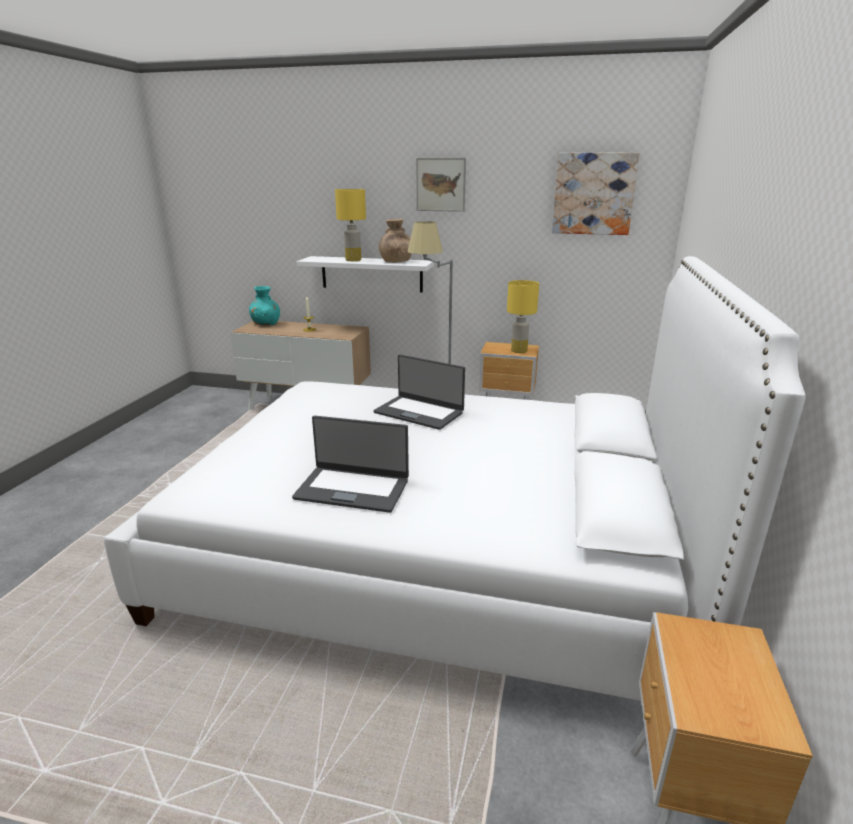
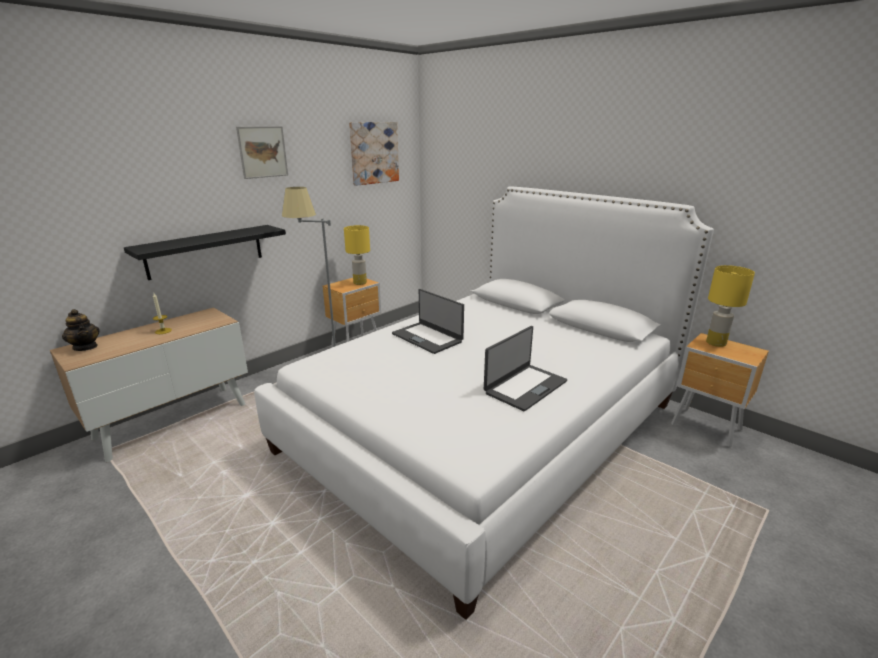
camera: 60 degrees left, 0 degrees up
(266, 324) = (86, 347): turquoise vase -> teapot
(353, 260) = (197, 239): yellow table lamp -> yellow table lamp (715, 343)
(371, 274) = (205, 251): white shelf -> black shelf
(396, 261) = (243, 232): brown vase -> none
(419, 412) = (427, 337): laptop -> laptop turned 75 degrees clockwise

